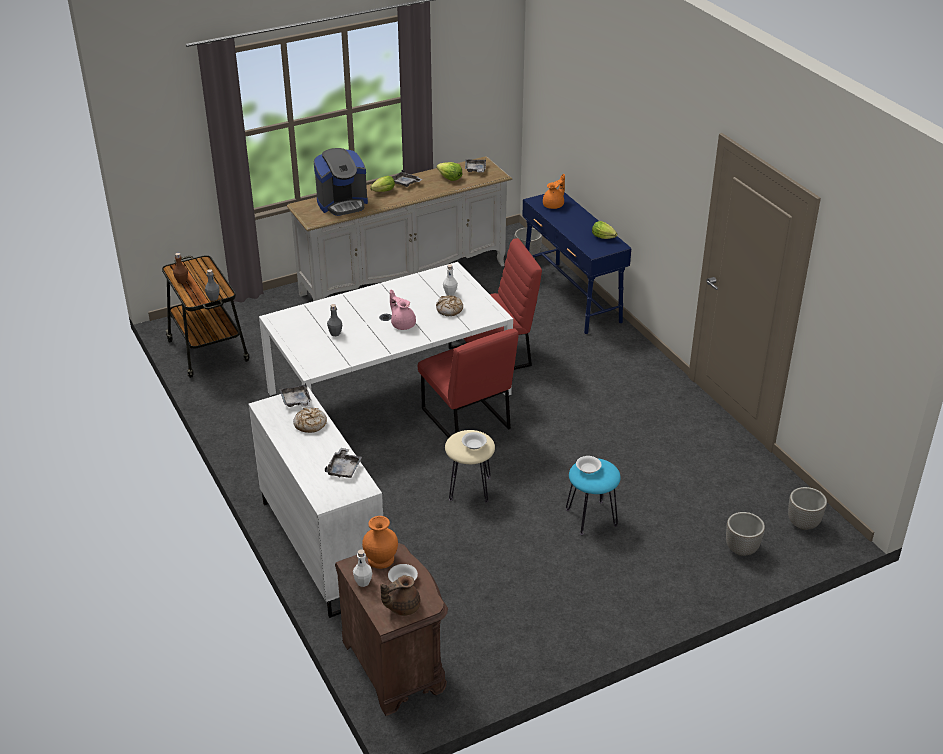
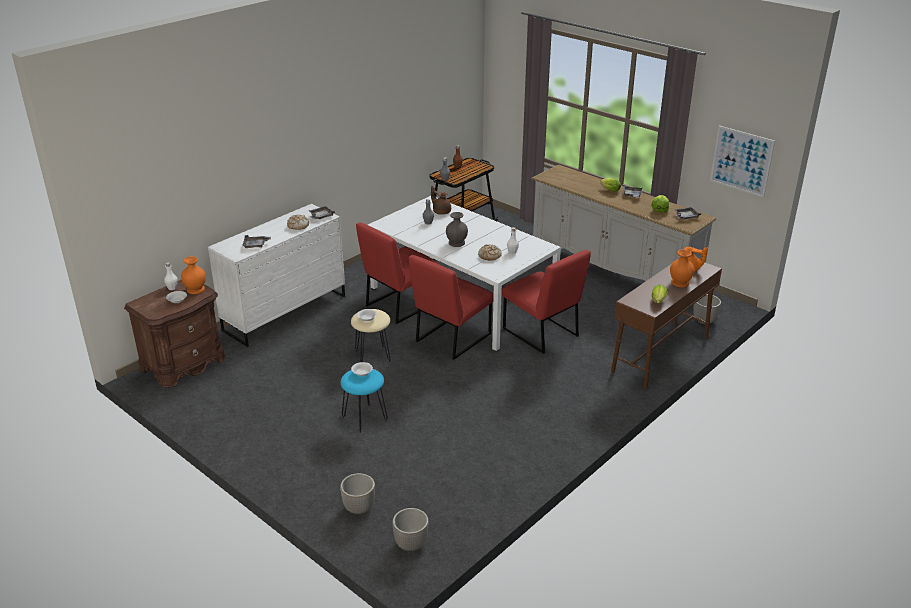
camera: 70 degrees right, 5 degrees down
(342, 203) = (577, 180): coffee machine -> none
(367, 444) = (400, 304): none -> red chair
(402, 324) = (457, 243): pink teapot -> grey vase
(402, 607) = (151, 305): brown teapot -> brown teapot (441, 211)
(483, 89) = (741, 161): none -> picture
(570, 298) = (659, 354): blue console table -> brown console table
(576, 217) = (680, 283): none -> orange vase

